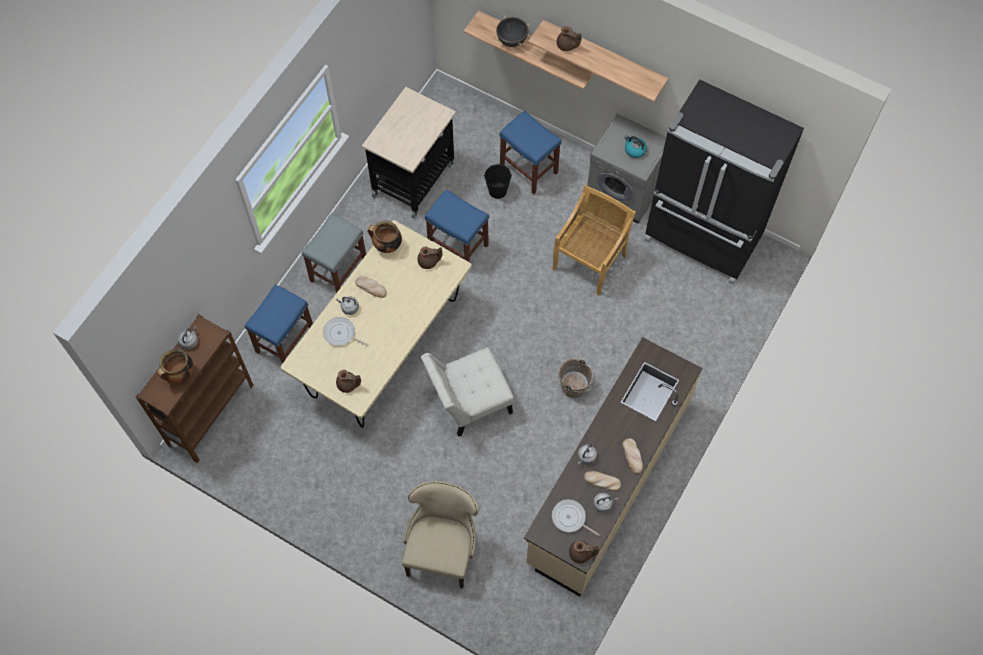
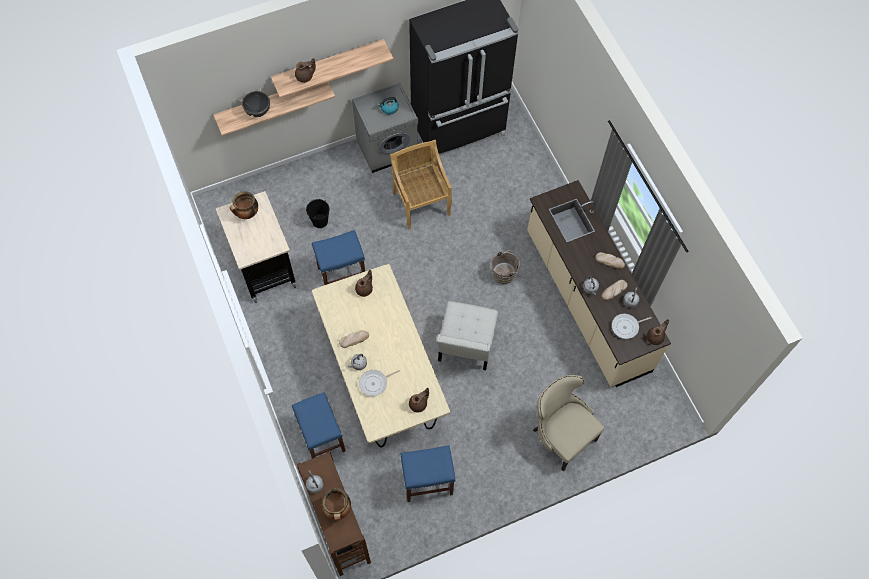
camera: 55 degrees left, 0 degrees up
(339, 270) = (295, 364): grey stool -> none
(387, 246) = (329, 308): cooking pot -> cooking pot (247, 214)
(528, 169) = (320, 192): blue stool -> blue stool (426, 482)

